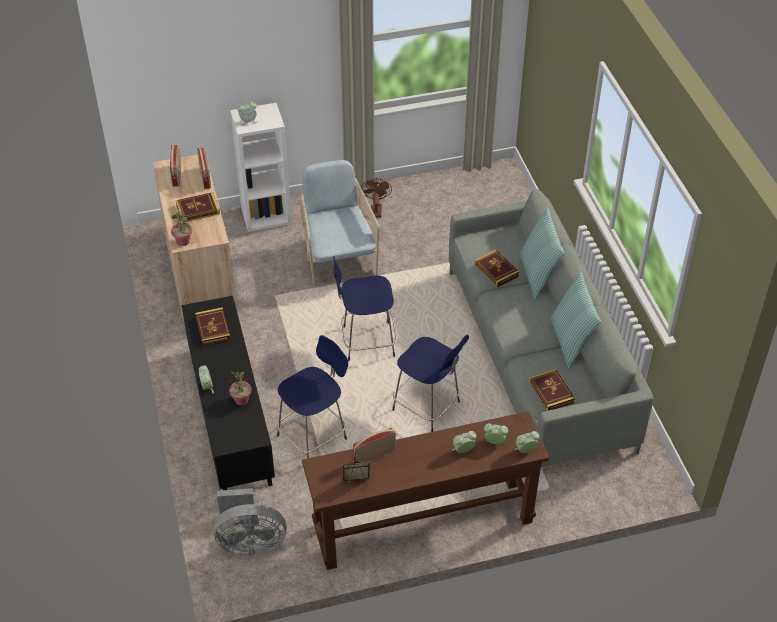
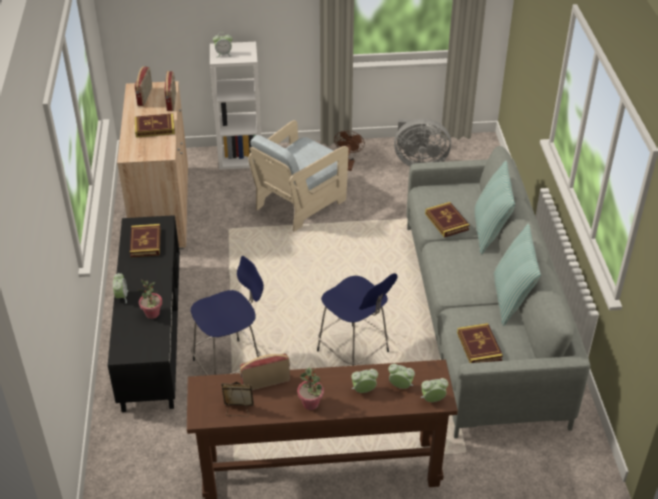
camera: 10 degrees right, 5 degrees down
(183, 241) = (131, 154): potted plant -> potted plant (311, 404)
(250, 542) = (134, 462): grey fan -> grey fan (418, 162)
(338, 259) = (299, 203): beige armchair -> beige armchair turned 135 degrees counterclockwise
(366, 342) = (307, 282): blue stool -> none

